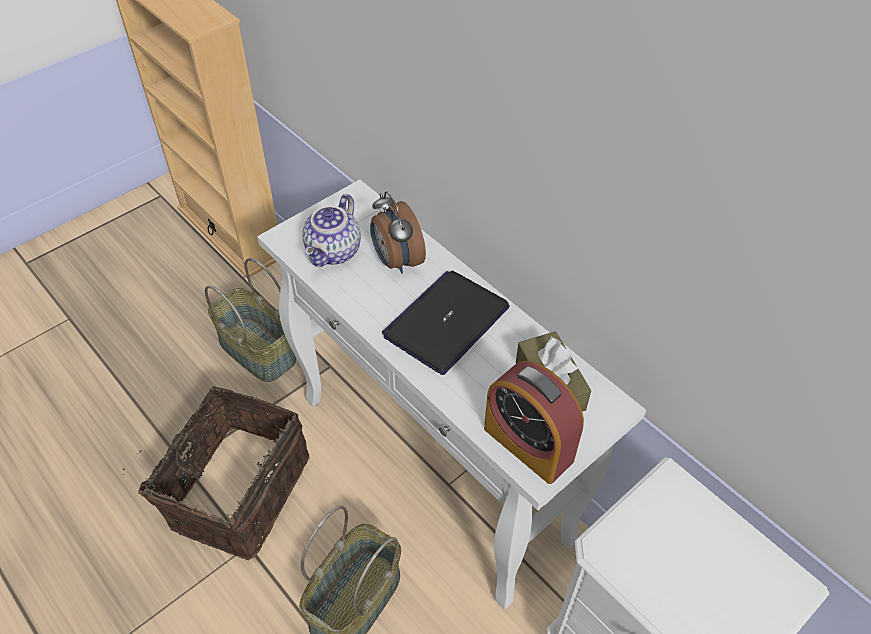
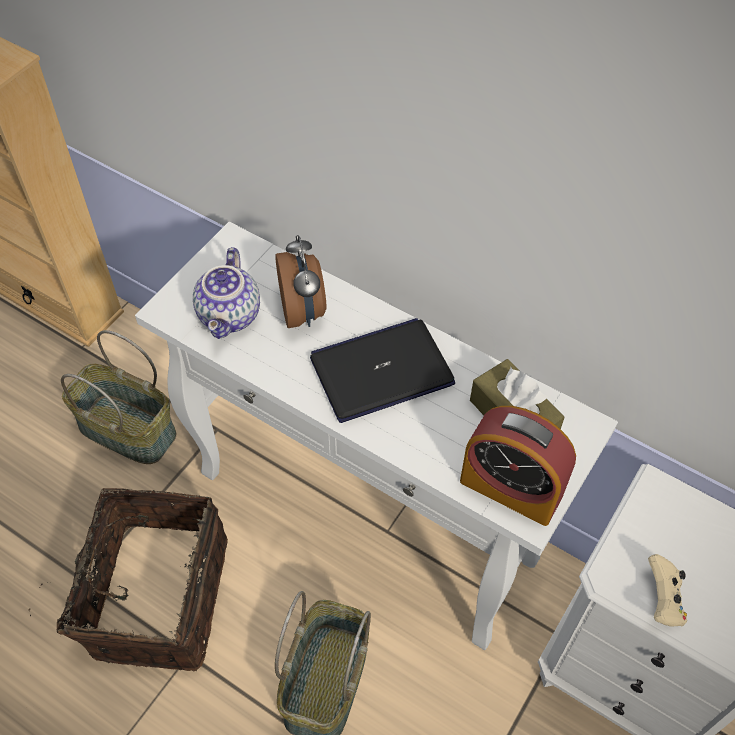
camera: 15 degrees left, 5 degrees up
(396, 261) = (303, 311): alarm clock -> alarm clock turned 150 degrees counterclockwise
(446, 322) = (381, 371): laptop -> laptop turned 45 degrees clockwise
(646, 581) = (662, 600): none -> beige game controller

